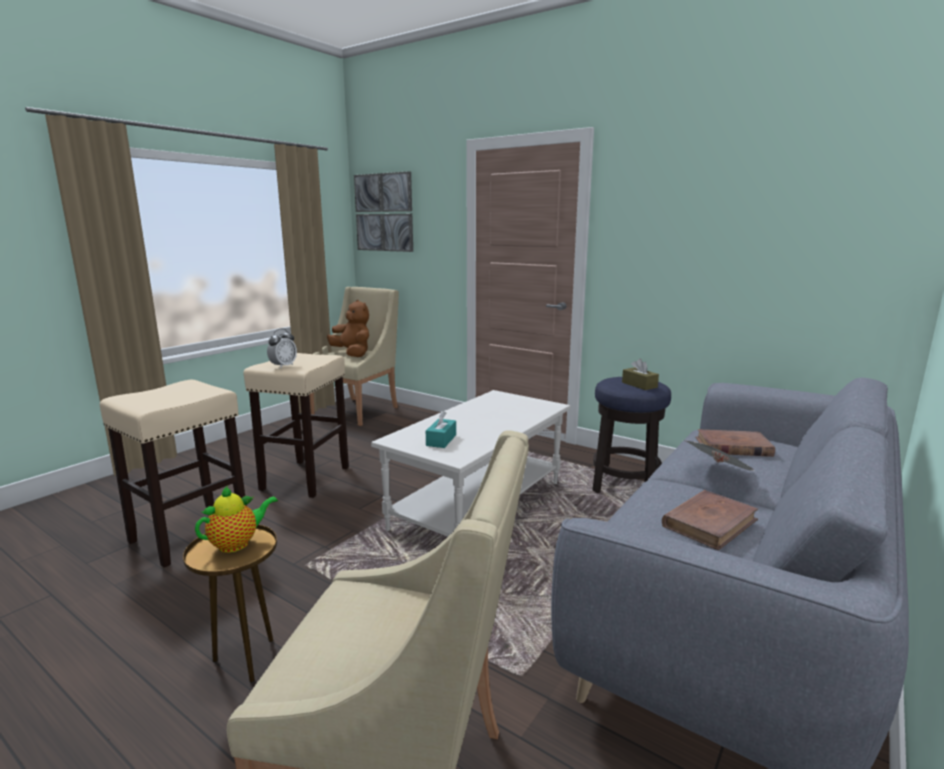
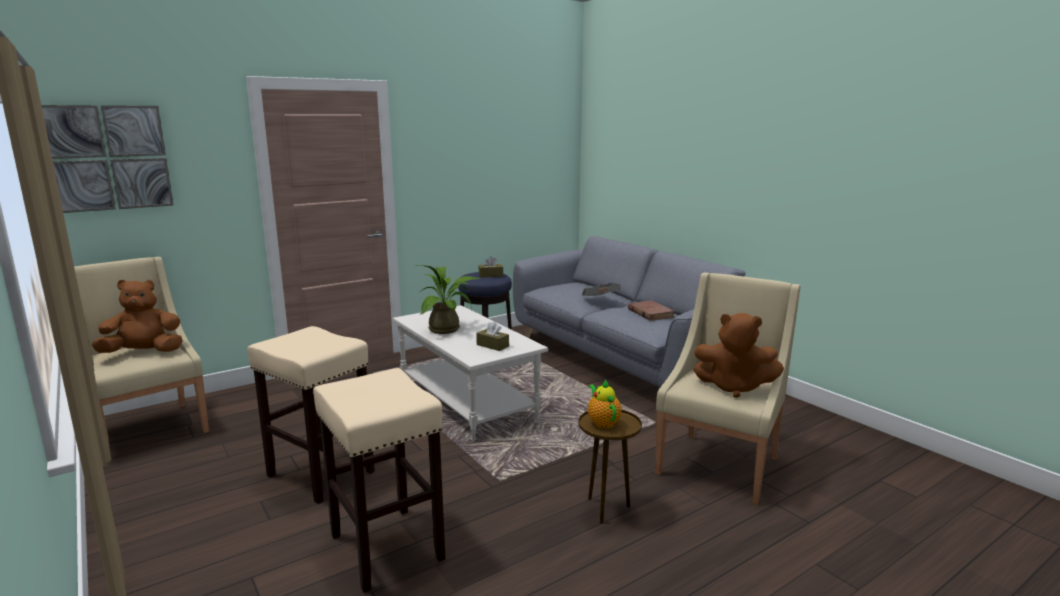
camera: 70 degrees left, 0 degrees up
(283, 366) = (325, 347): alarm clock -> none
(353, 650) = (734, 387): none -> brown plush toy
(441, 440) = (492, 345): turquoise tissue box -> brown tissue box
(478, 414) = (448, 329): none -> potted plant
(732, 447) = (570, 290): brown book -> none

